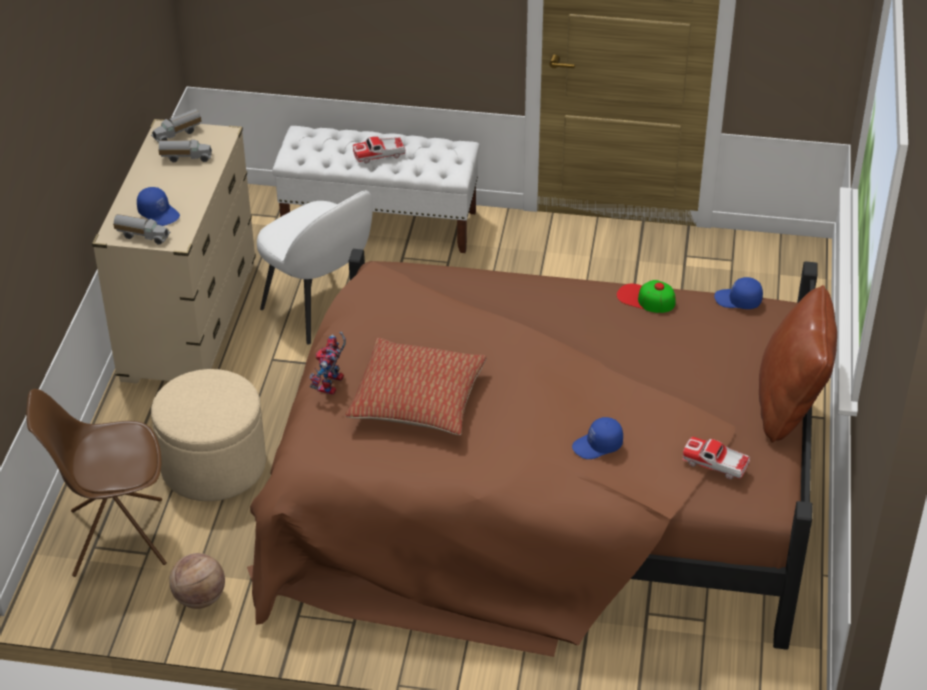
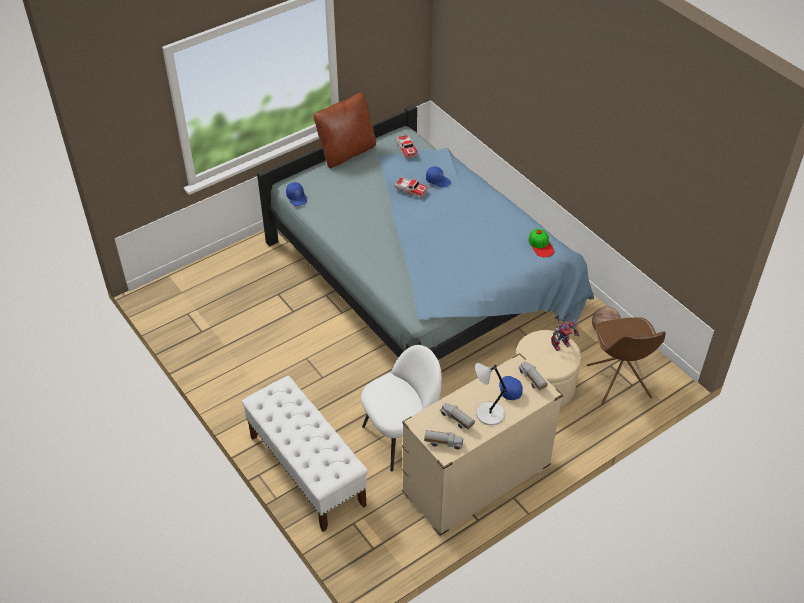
camera: 135 degrees left, 5 degrees up
(115, 537) = (619, 382): brown chair -> brown chair turned 45 degrees clockwise
(158, 180) = (488, 414): none -> grey table lamp
(321, 307) = (401, 437): white chair -> white chair turned 60 degrees clockwise
(331, 386) = (510, 270): toy robot -> toy robot (561, 343)
(379, 154) = (305, 426): toy car -> toy car (410, 190)
(417, 401) = (482, 241): pillow -> none
(538, 495) = (423, 276): brown bed -> blue bed
(646, 298) = (330, 223): cap -> cap (541, 245)

